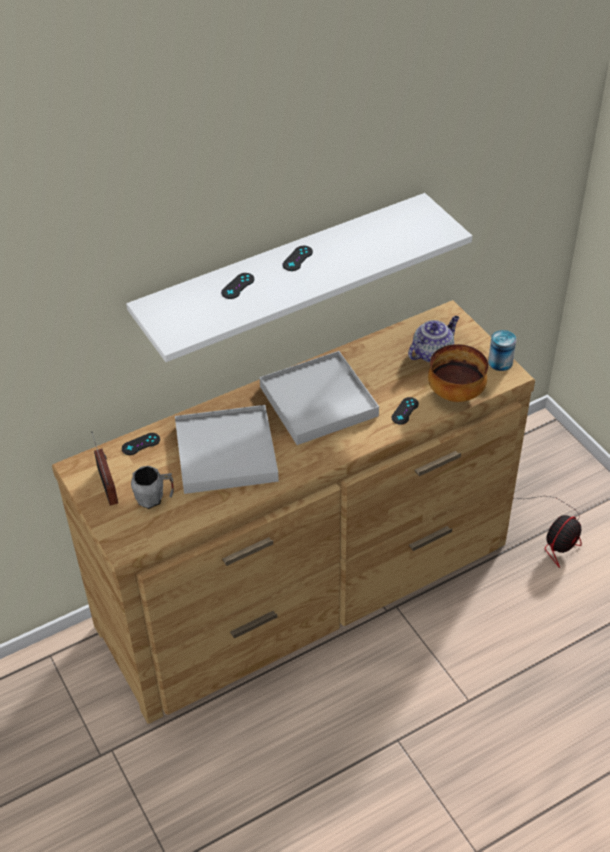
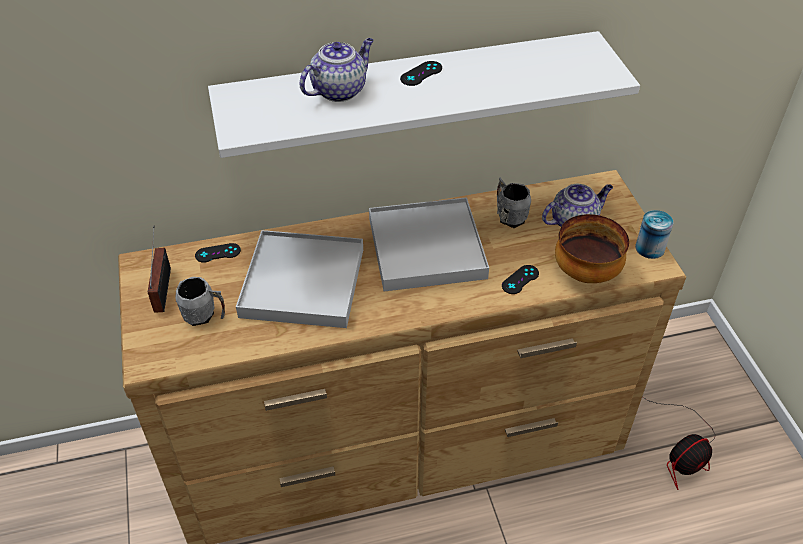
camera: 15 degrees right, 0 degrees up
(238, 286) = (339, 90): black game controller -> teapot
(377, 359) = (509, 216): none -> grey mug

